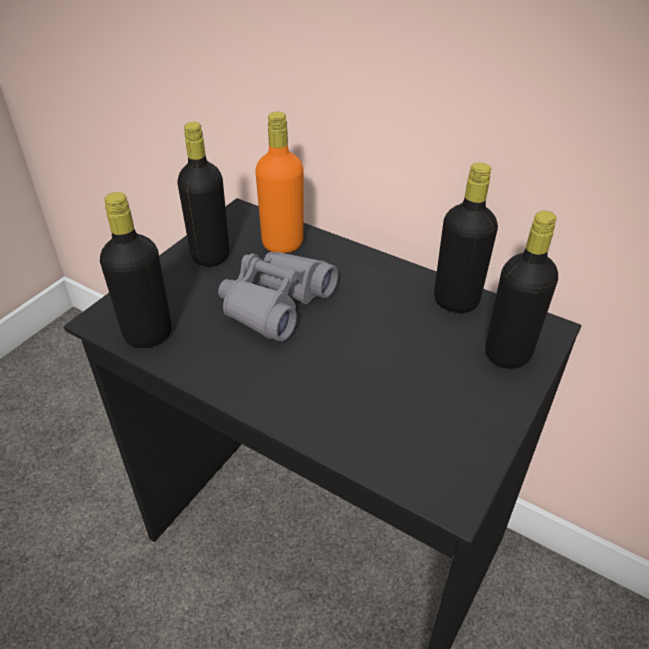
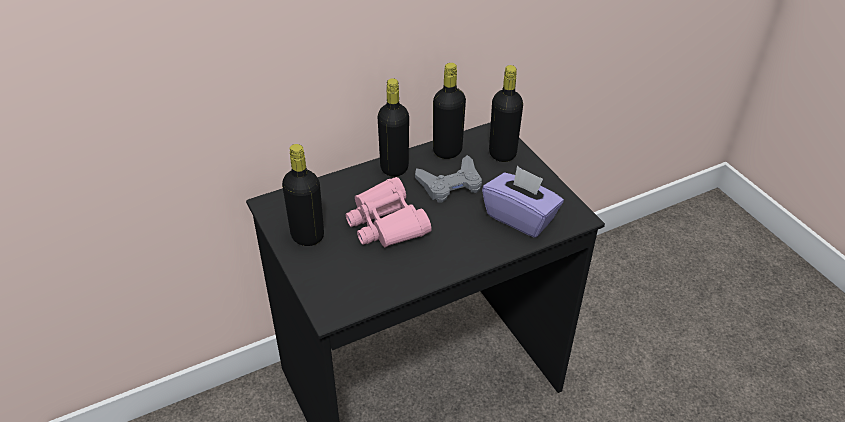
camera: 60 degrees left, 0 degrees up
(148, 334) = (367, 292): black bottle -> black bottle (394, 168)
(275, 303) = (386, 223): grey binoculars -> pink binoculars
(282, 244) = (327, 197): orange bottle -> none
(391, 424) = (520, 217): none -> purple tissue box
(394, 329) = (450, 184): none -> grey game controller

